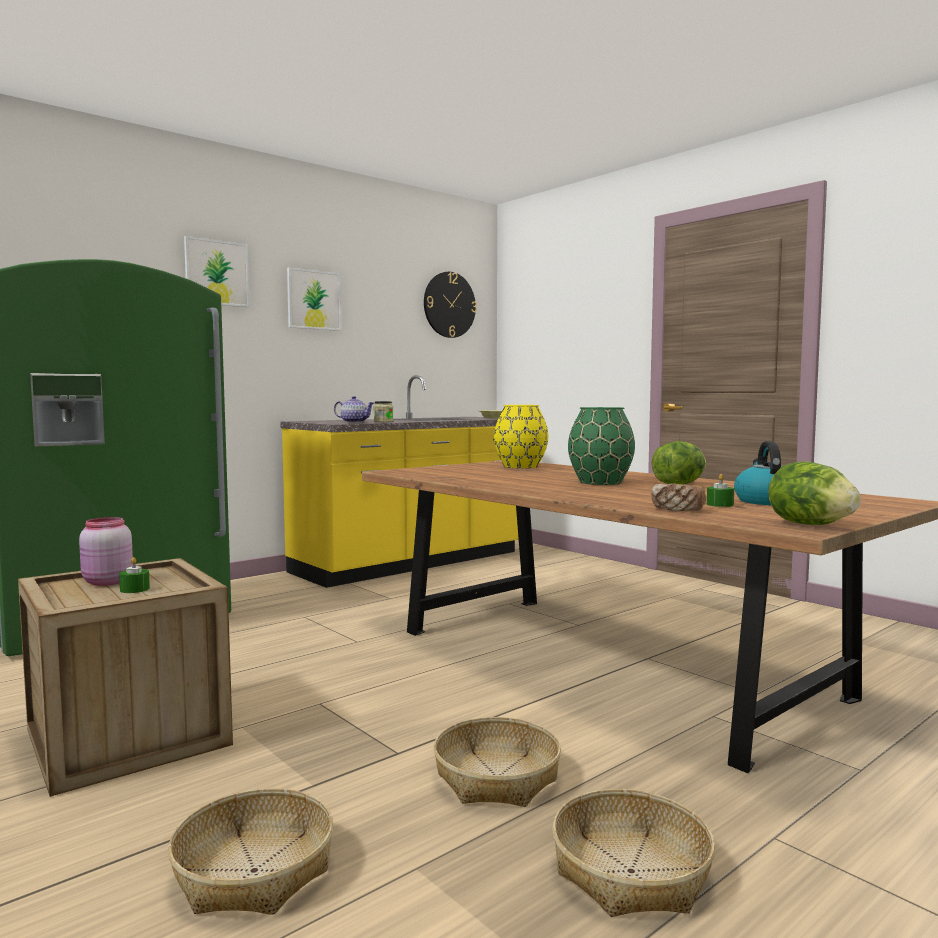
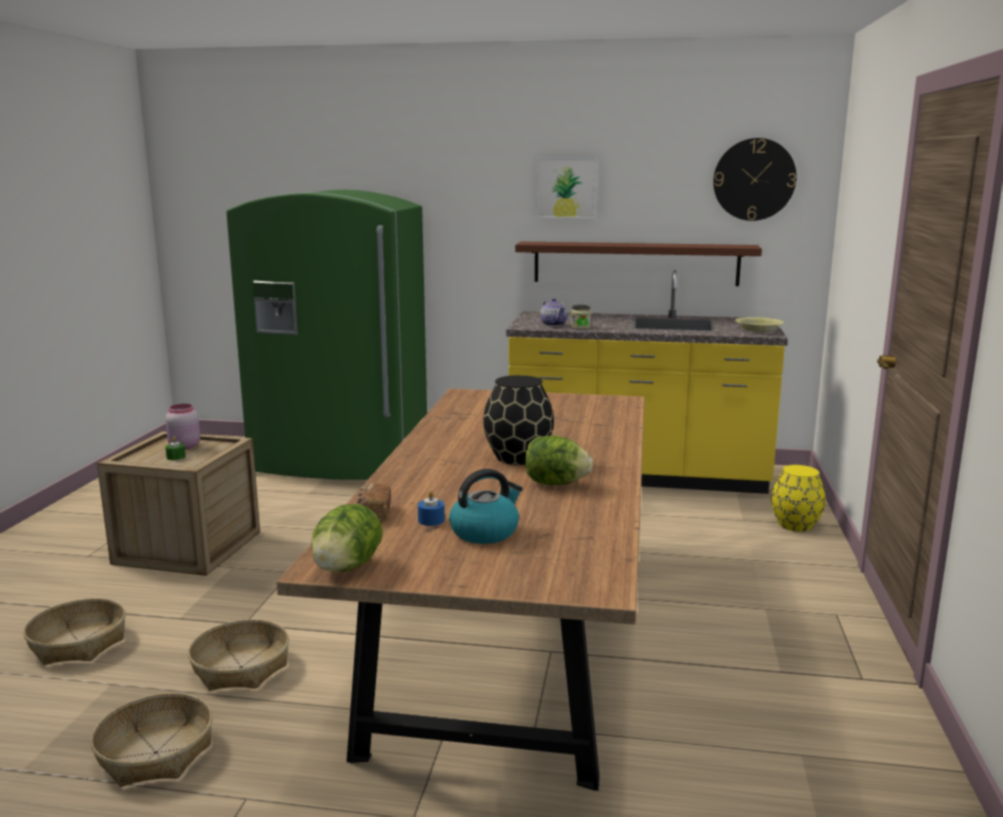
camera: 50 degrees right, 10 degrees up
(216, 273) = (466, 170): picture -> none
(372, 373) = (635, 263): none -> brown shelf
(521, 466) = (588, 412): yellow vase -> yellow vase (796, 525)
(599, 482) = (517, 457): green vase -> black vase
(720, 504) = (431, 520): green candle -> blue candle

